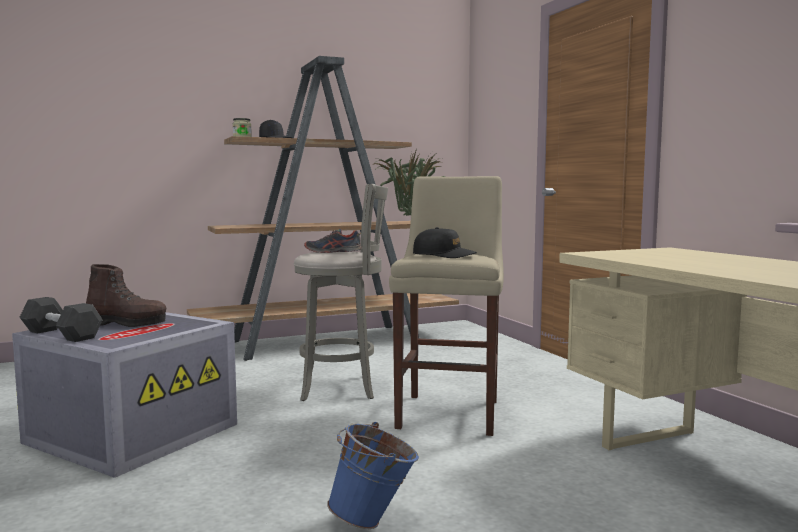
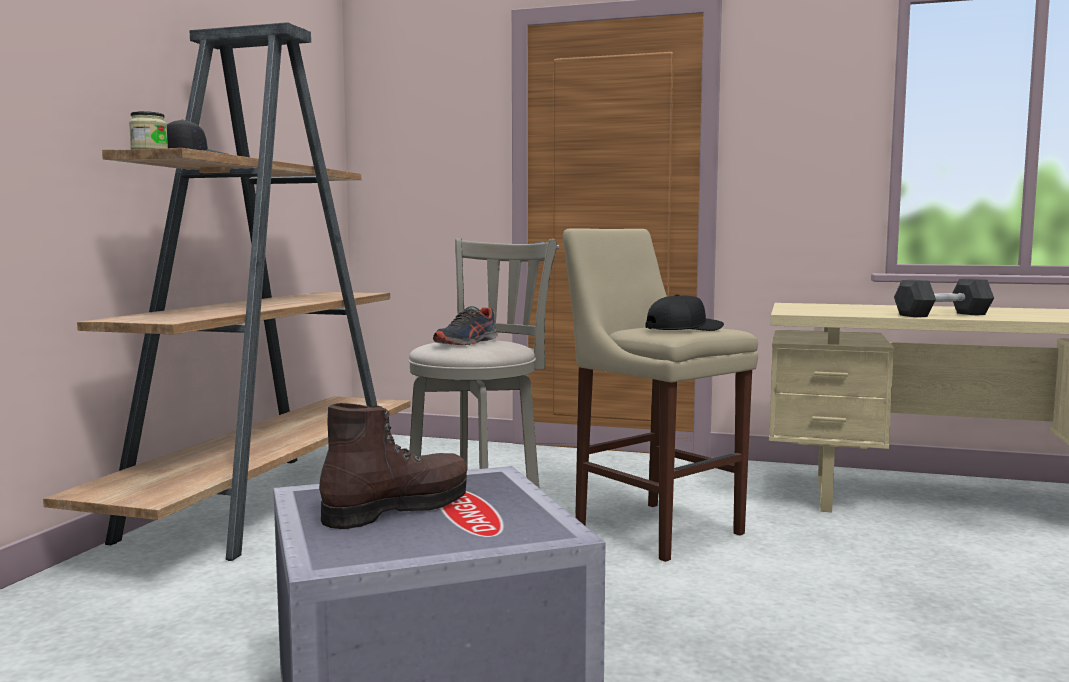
camera: 50 degrees left, 0 degrees up
(61, 334) = (396, 552): black dumbbell -> black dumbbell (942, 315)
(374, 521) = (902, 637): blue bucket -> none
(408, 221) = (335, 293): potted plant -> none

